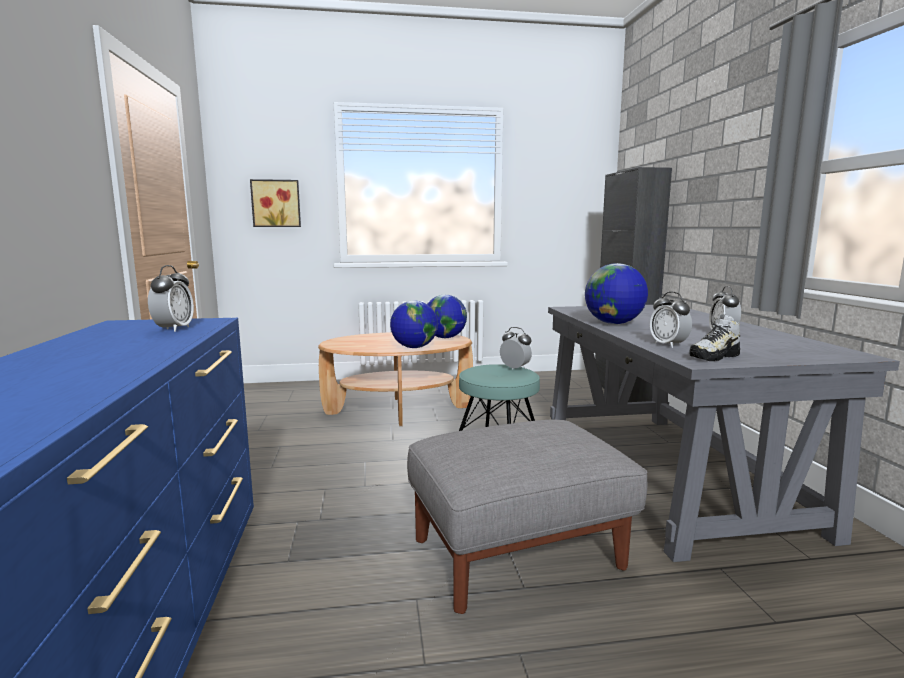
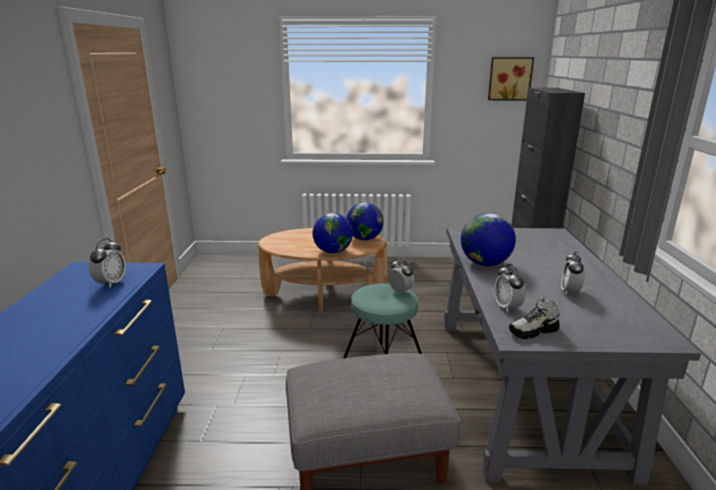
camera: 10 degrees right, 10 degrees up
(276, 203) = (232, 108): picture -> picture (509, 78)

